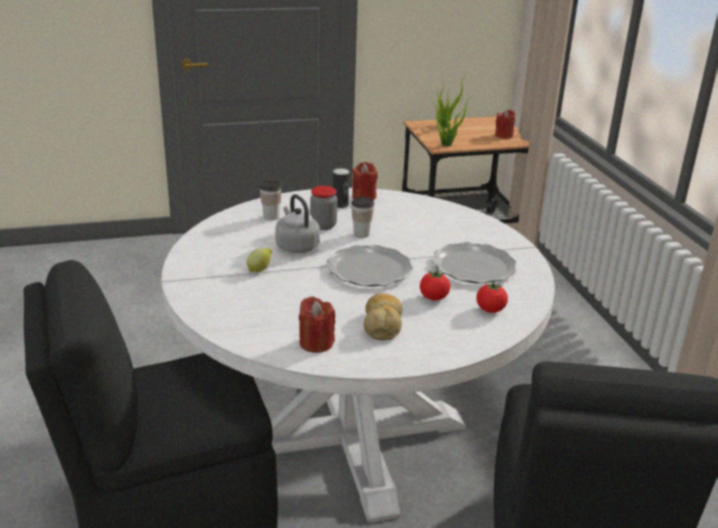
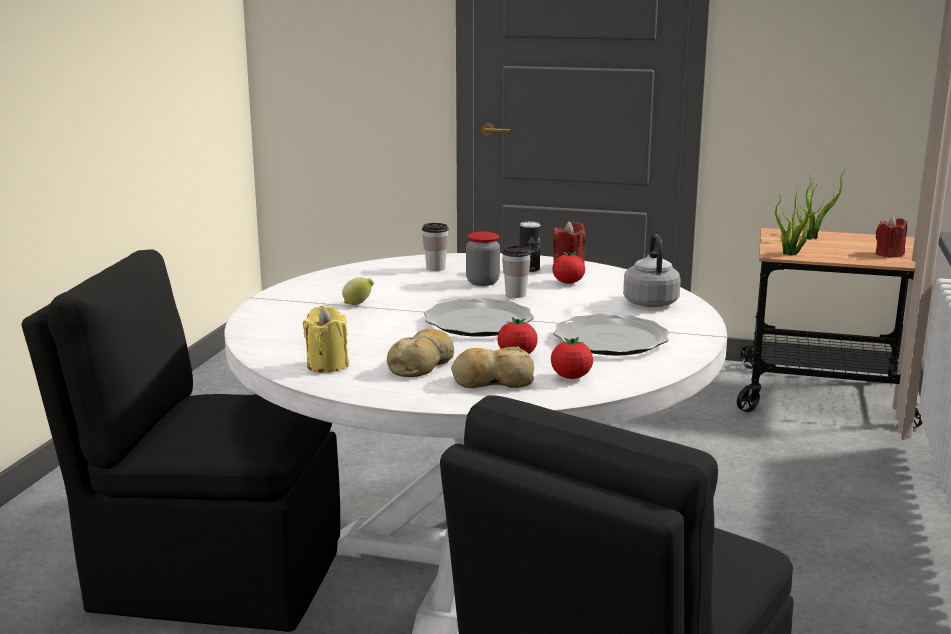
camera: 30 degrees right, 10 degrees down
(296, 246) = (426, 293): grey kettle -> grey kettle (650, 302)
(316, 343) = (327, 365): red candle -> yellow candle
(382, 214) = (568, 283): none -> tomato
(447, 328) = (492, 381): none -> bread

